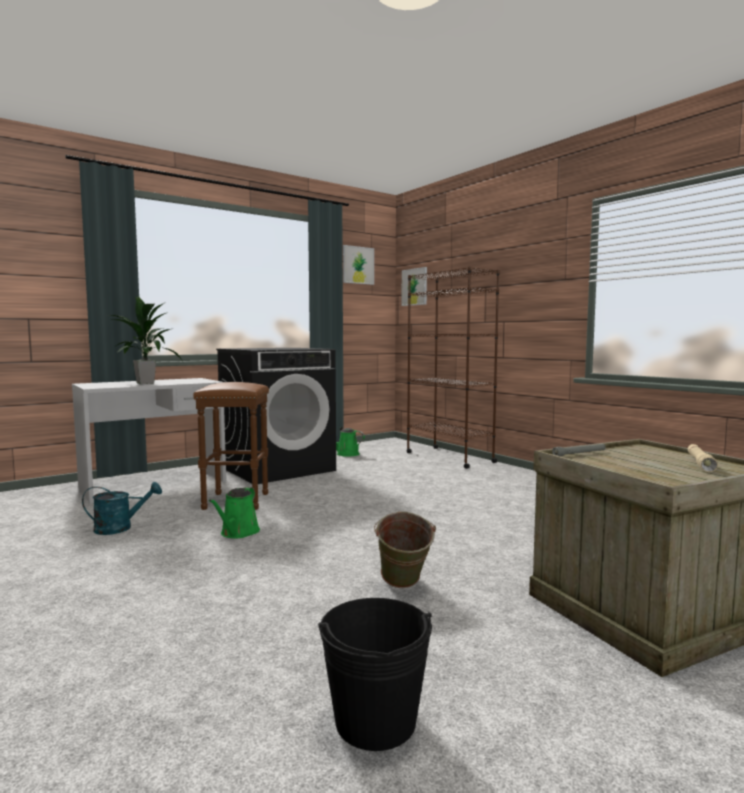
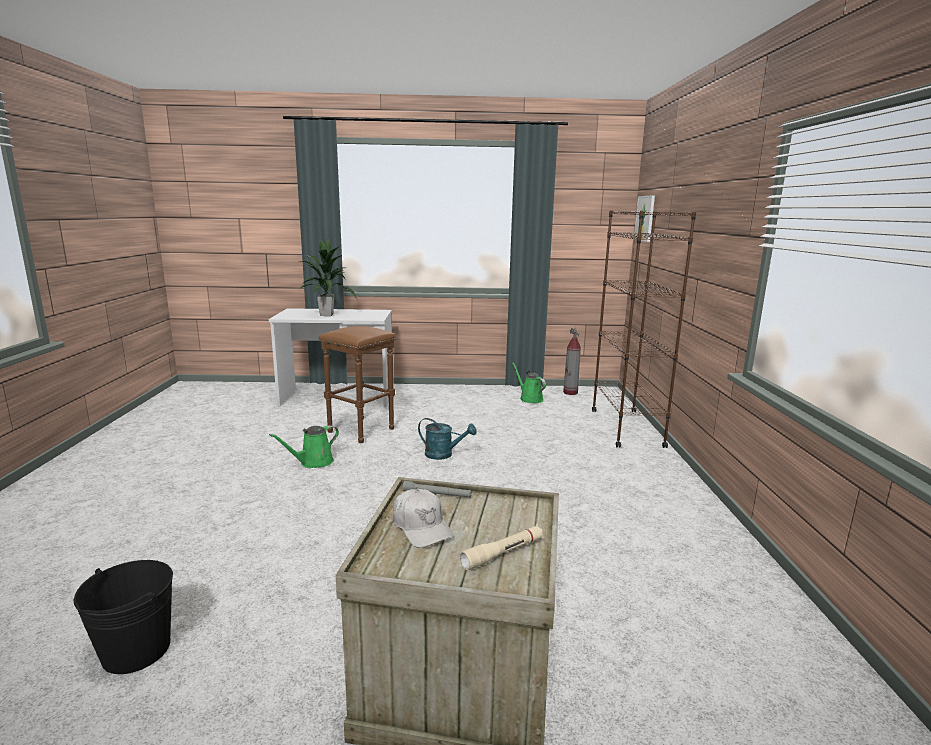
camera: 35 degrees right, 10 degrees up
(120, 528) = (260, 434): turquoise watering can -> turquoise watering can (444, 454)
(278, 469) = (445, 403): black washing machine -> none
(358, 265) = (582, 192): picture -> none
(369, 445) = (570, 392): none -> fire extinguisher
(403, 587) = (328, 557): green bucket -> none
(626, 466) = (421, 527): none -> white cap

